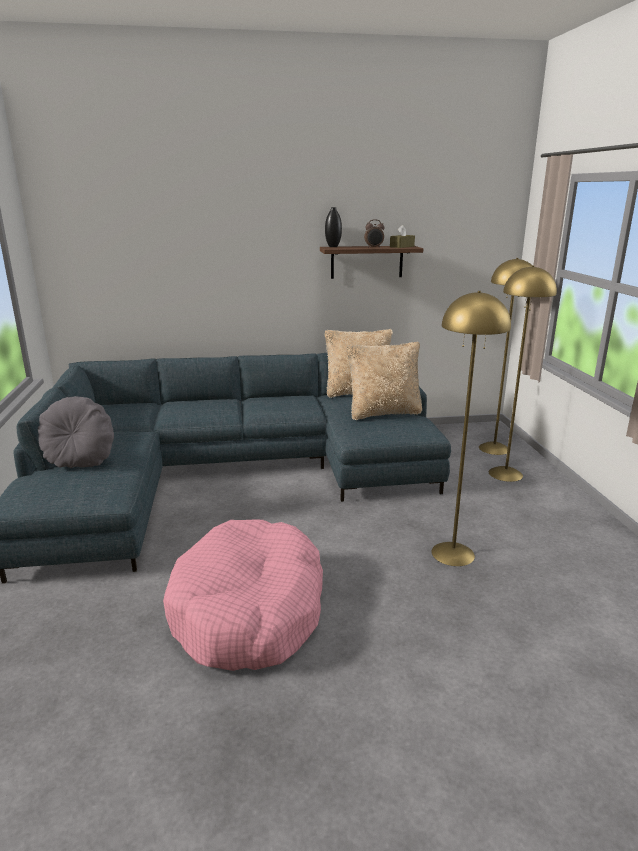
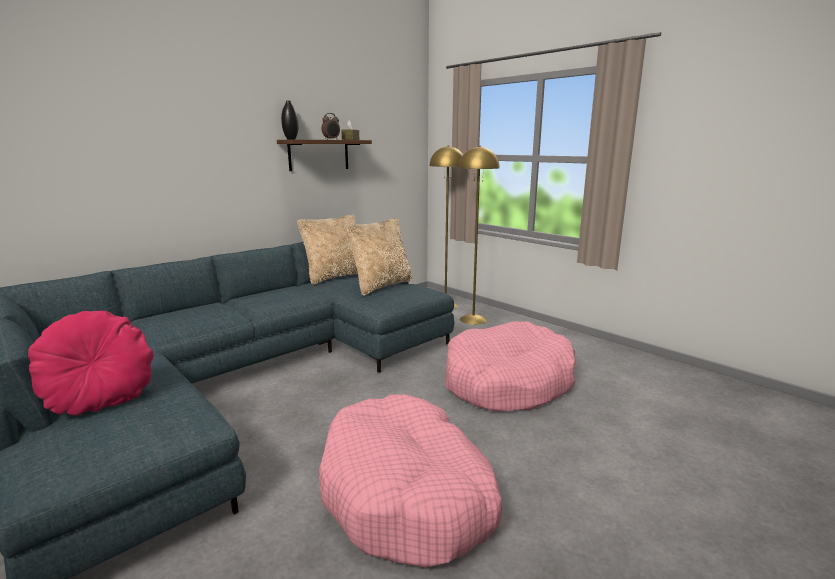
camera: 35 degrees left, 5 degrees down
(81, 463) = (102, 403): grey pillow -> pink pillow
(453, 553) = (507, 382): yellow floor lamp -> pink dog bed

